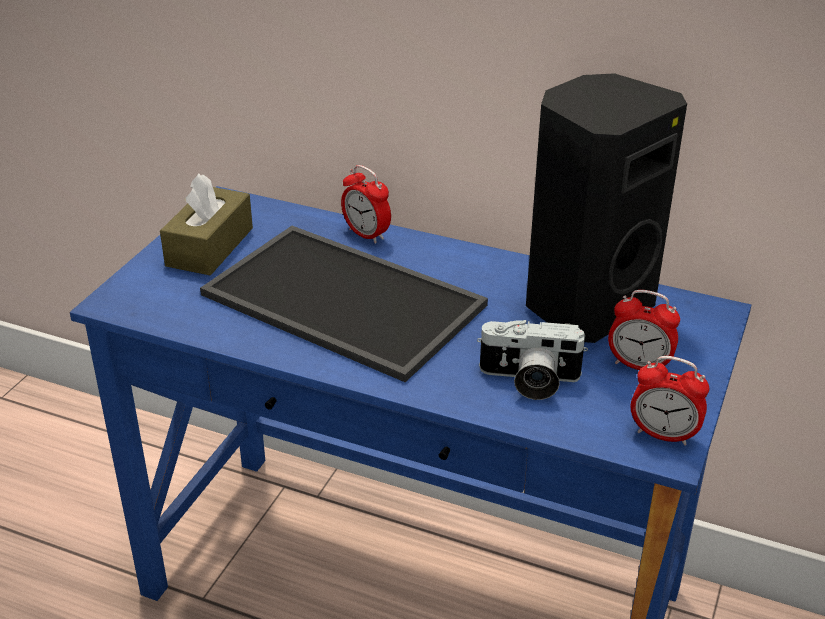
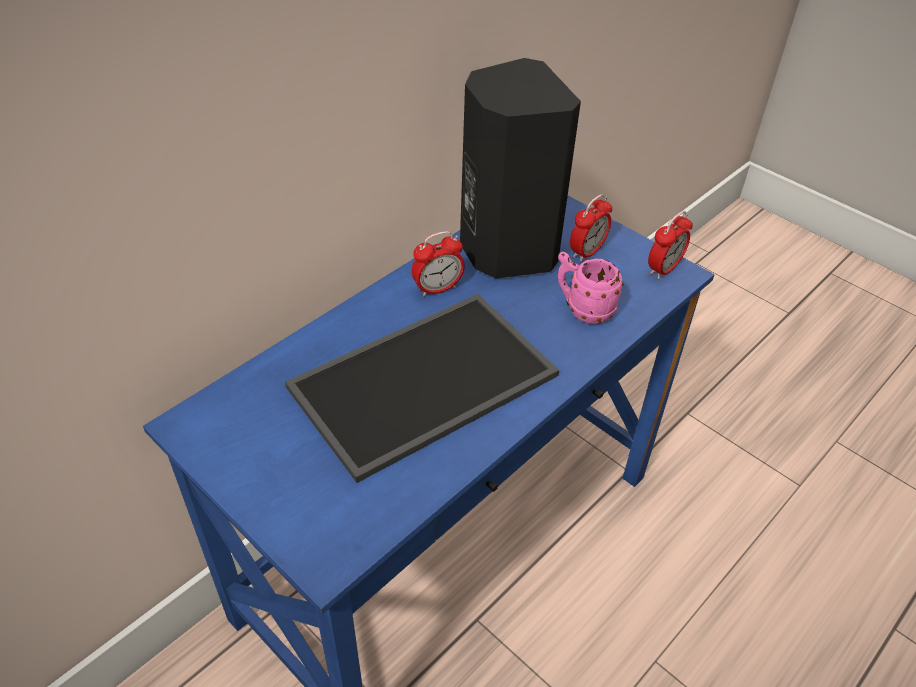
camera: 70 degrees left, 10 degrees up
(210, 247) = (269, 457): brown tissue box -> none
(366, 234) = (326, 337): alarm clock -> alarm clock (437, 289)
(529, 380) = (583, 309): camera -> pink mug

